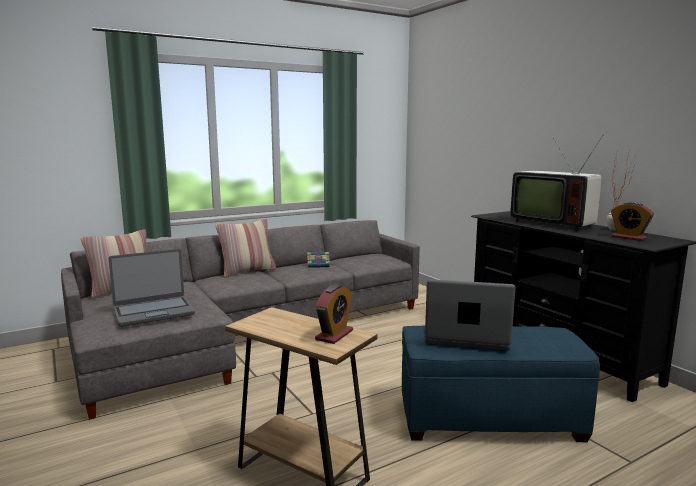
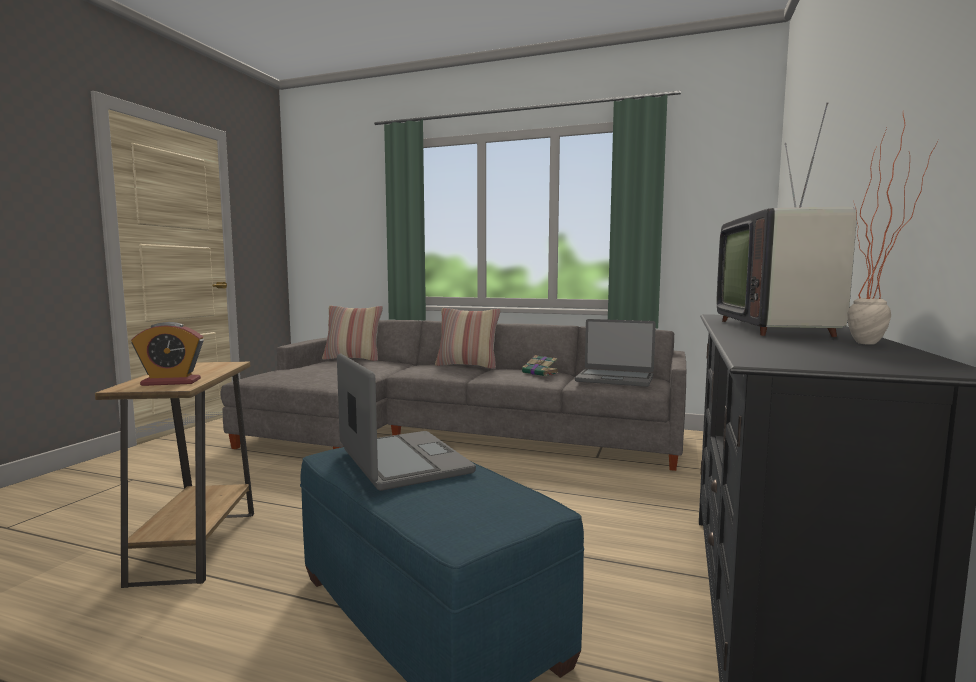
camera: 50 degrees right, 5 degrees down
(153, 312) = (308, 372): laptop -> laptop (615, 379)
(629, 238) = (810, 351): alarm clock -> none

